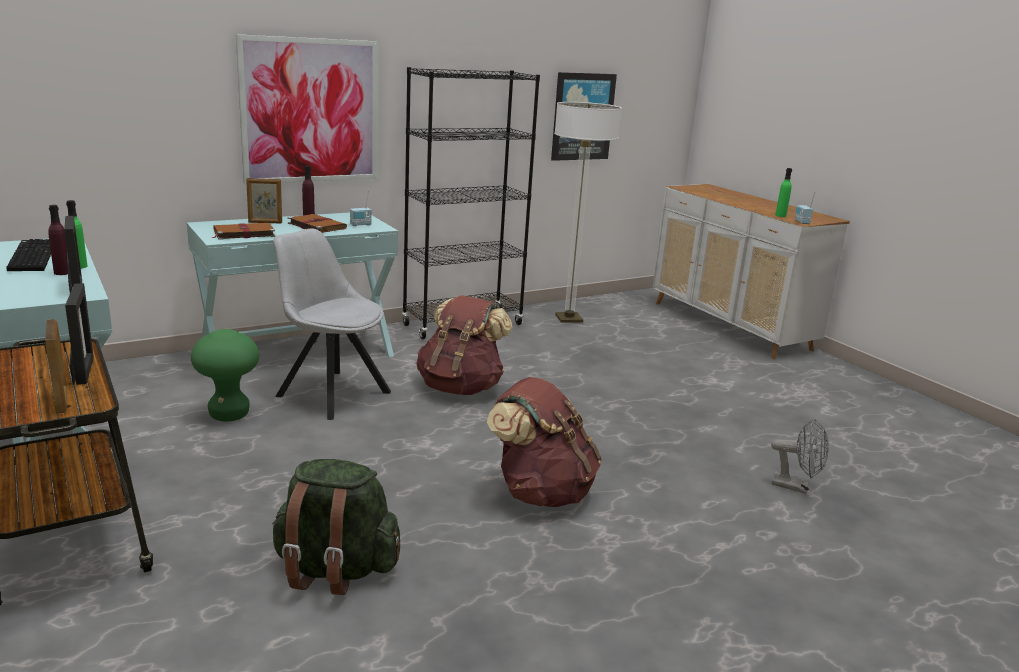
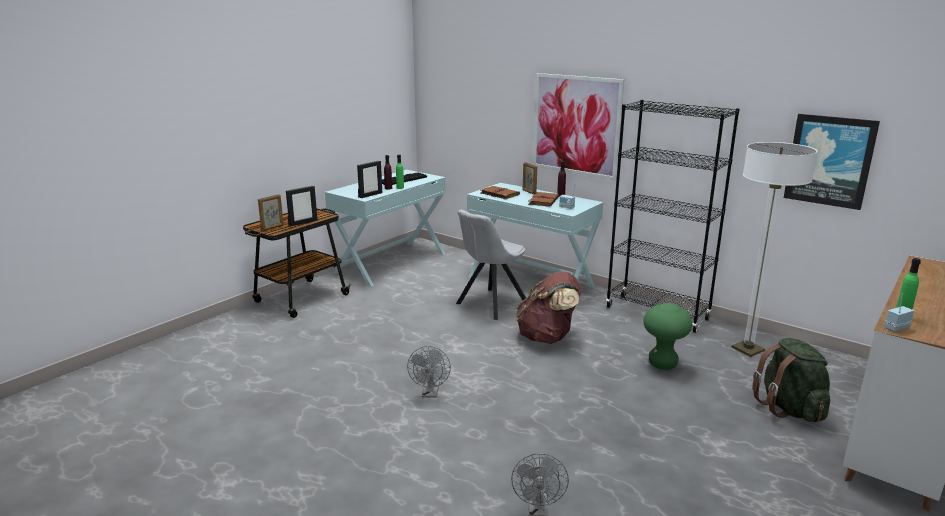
camera: 70 degrees right, 0 degrees up
(229, 415) = (437, 289): green stool -> green stool (662, 364)
(331, 393) = (491, 304): grey chair -> grey chair turned 150 degrees counterclockwise
(335, 570) = (314, 354): green backpack -> green backpack (789, 408)
(540, 492) = (430, 393): brown backpack -> grey fan

